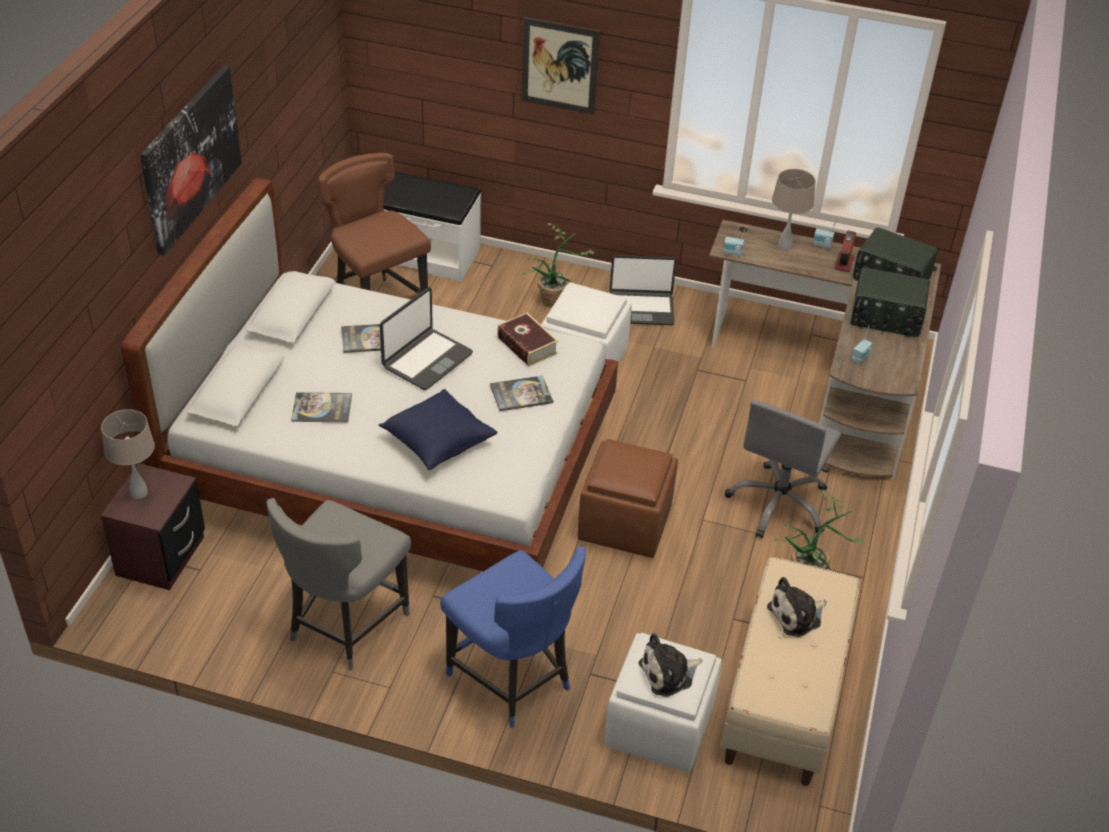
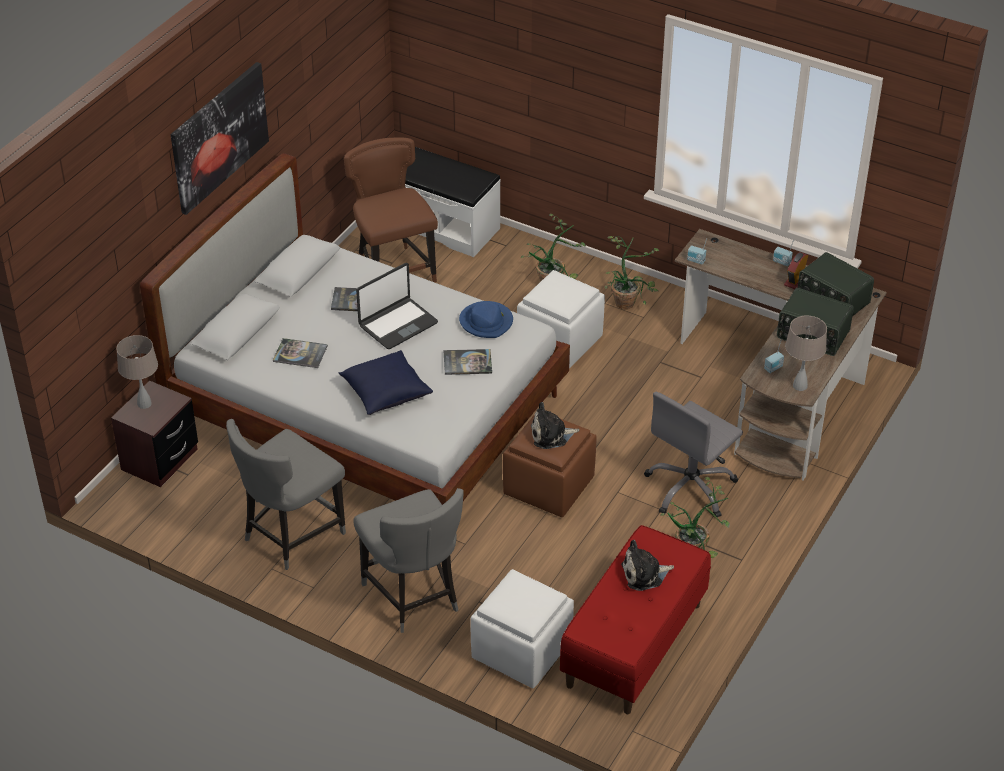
camera: 15 degrees right, 0 degrees up
(512, 680) = (413, 597): blue chair -> grey chair
(527, 345) = (486, 322): book -> blue hat
(559, 66) = (566, 77): picture -> none
(641, 309) = (628, 300): laptop -> potted plant
(669, 673) = (522, 603): plush toy -> plush toy (551, 435)
(784, 245) = (746, 259): beige table lamp -> beige table lamp (800, 386)
(784, 698) = (634, 645): beige bench -> red bench

